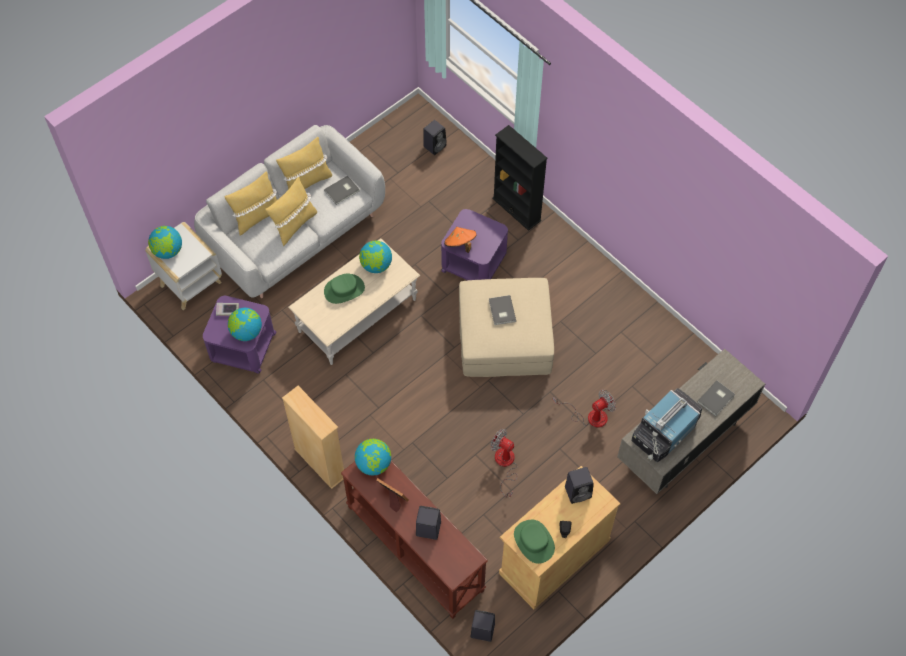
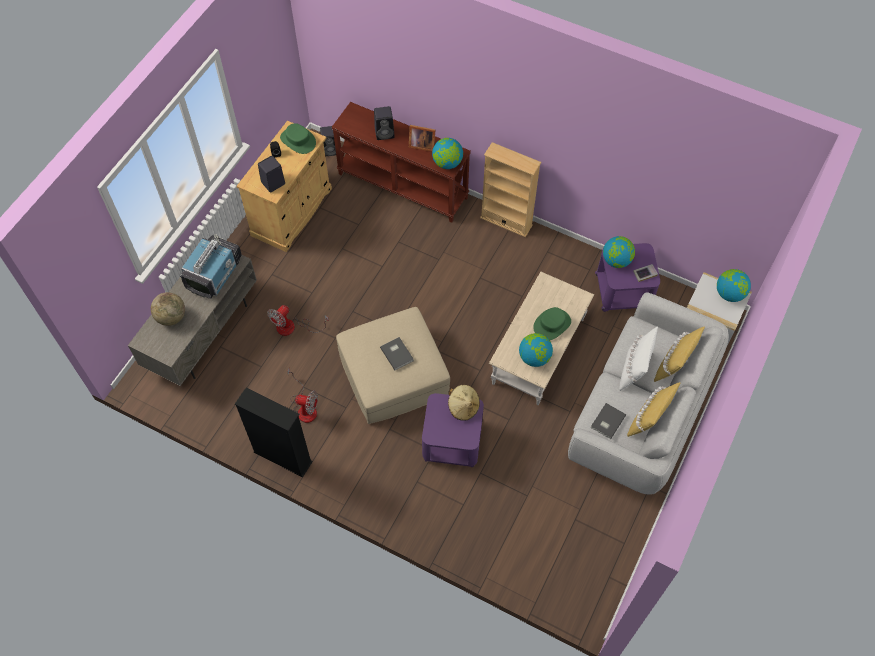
camera: 160 degrees right, 0 degrees up
(294, 225) = (634, 370): yellow pillow -> white pillow
(435, 145) = (551, 569): black speaker -> none
(460, 244) = (463, 407): orange hat -> beige hat
(505, 464) = (354, 266): fan -> fan (304, 407)
(516, 209) = (431, 517): black bookcase -> black bookcase (283, 457)
(716, 399) = (171, 317): grey book -> globe

